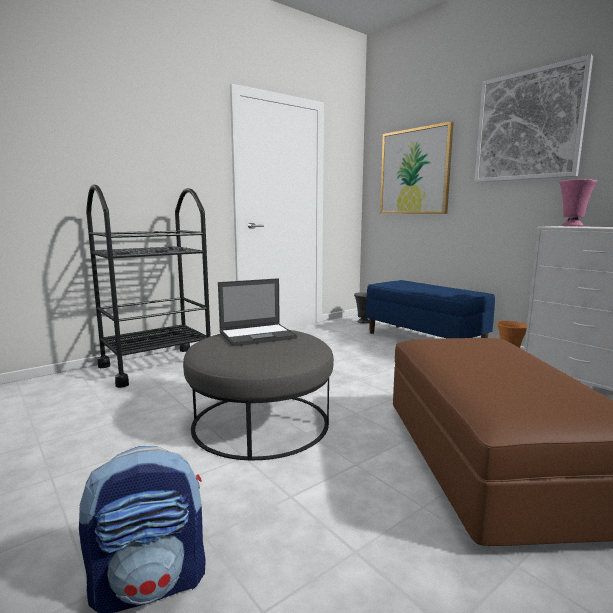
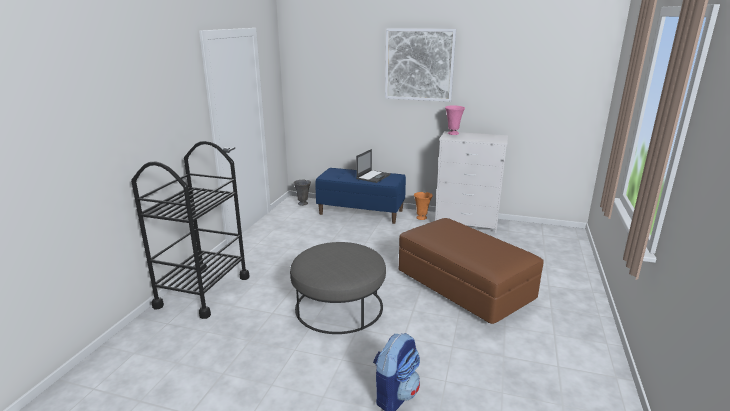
camera: 35 degrees left, 10 degrees up
(258, 335) = (330, 253): laptop -> laptop (373, 176)
(414, 171) = (333, 84): picture -> none

